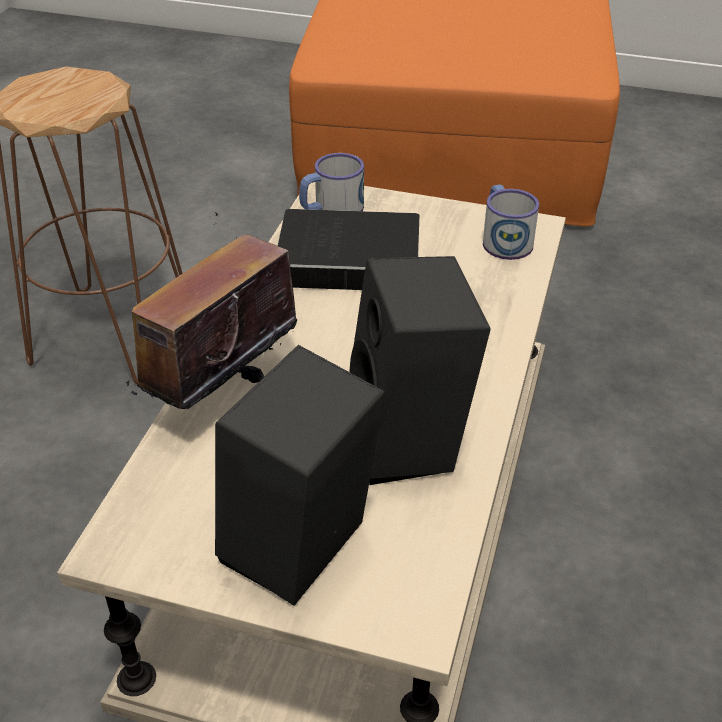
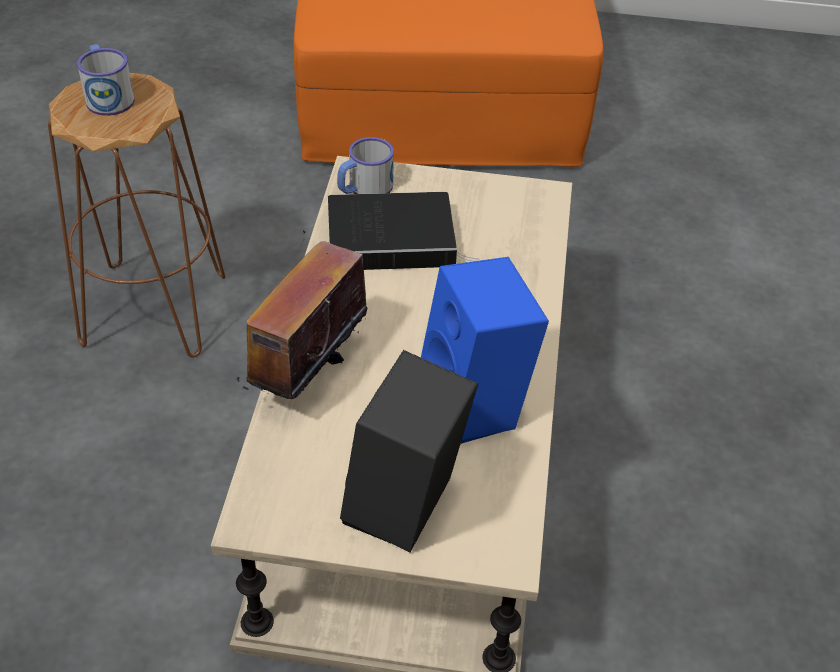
camera: 10 degrees left, 5 degrees up
(412, 442) = (477, 406): black speaker -> blue speaker
(504, 239) = (522, 208): mug -> mug (108, 96)

